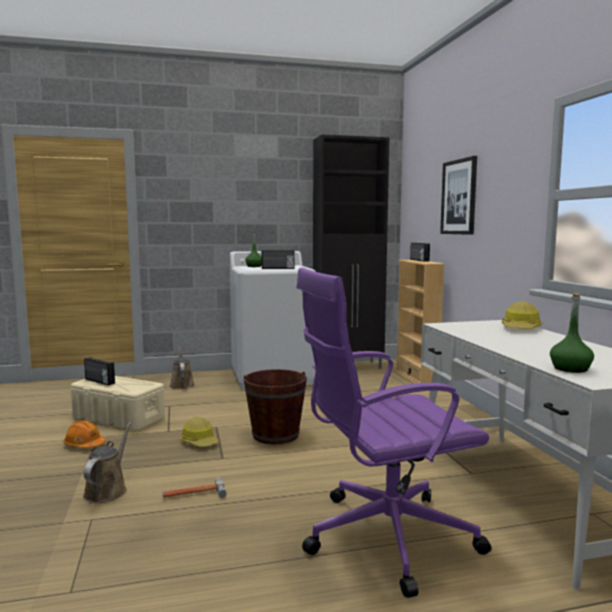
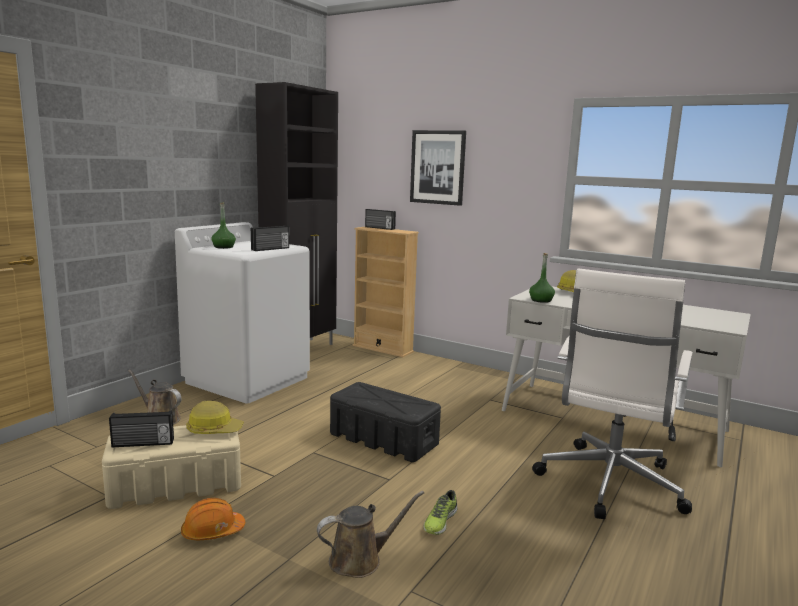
camera: 45 degrees left, 5 degrees up
(107, 490) = (360, 560): brown watering can -> brown watering can turned 105 degrees clockwise
(194, 494) = (439, 521): hammer -> shoe
(200, 442) = (333, 473): hard hat -> hard hat (214, 430)
(275, 435) = (384, 439): brown bucket -> black storage box
(384, 537) = (609, 484): purple office chair -> white office chair
(570, 369) = (697, 322): green bottle -> green bottle (541, 300)

